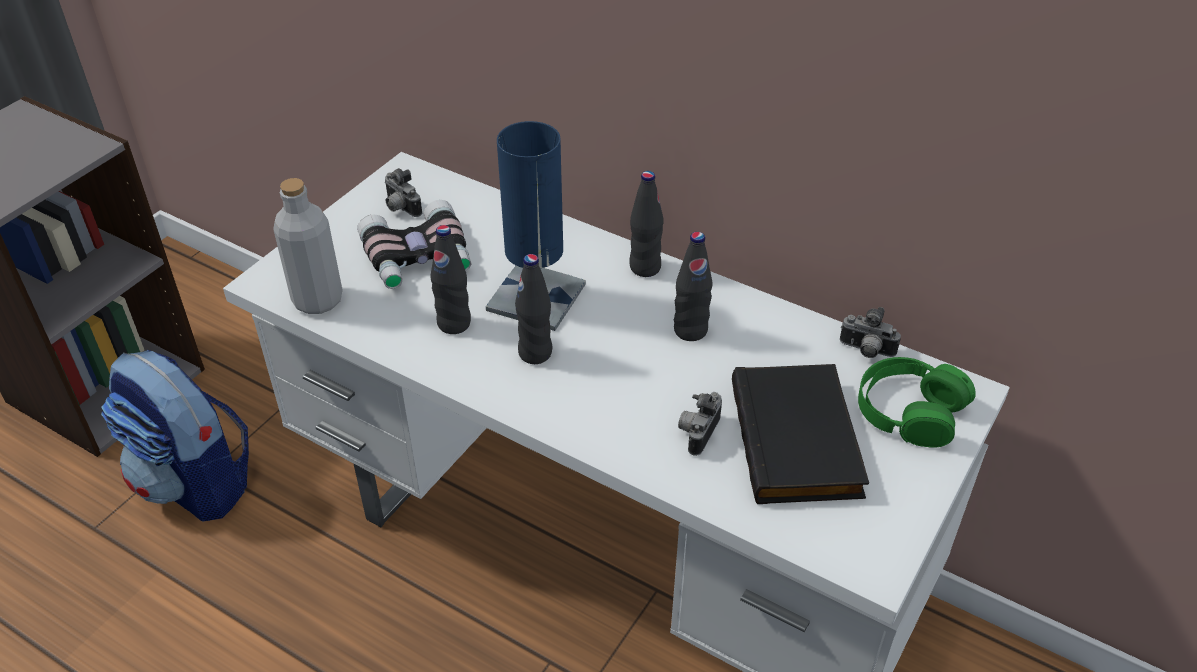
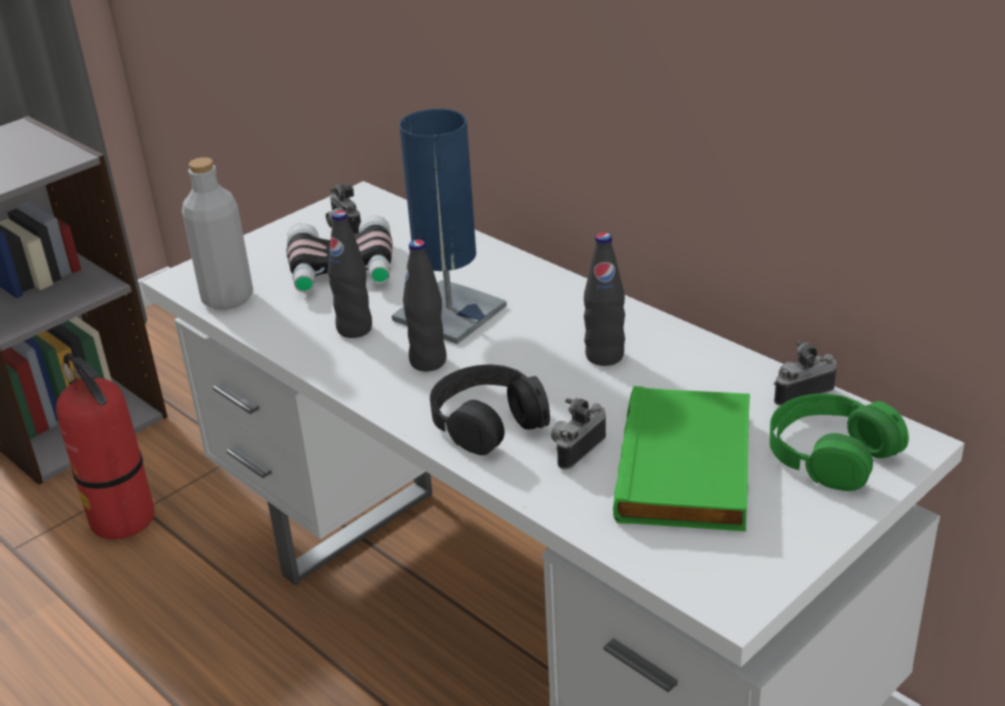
camera: 15 degrees right, 10 degrees down
(196, 483) = (124, 519): backpack -> fire extinguisher
(611, 411) = (488, 420): none -> black headphones
(645, 267) = (576, 296): black bottle -> none
(799, 440) = (689, 468): black book -> green book
(866, 351) = (799, 392): camera -> camera turned 120 degrees clockwise

